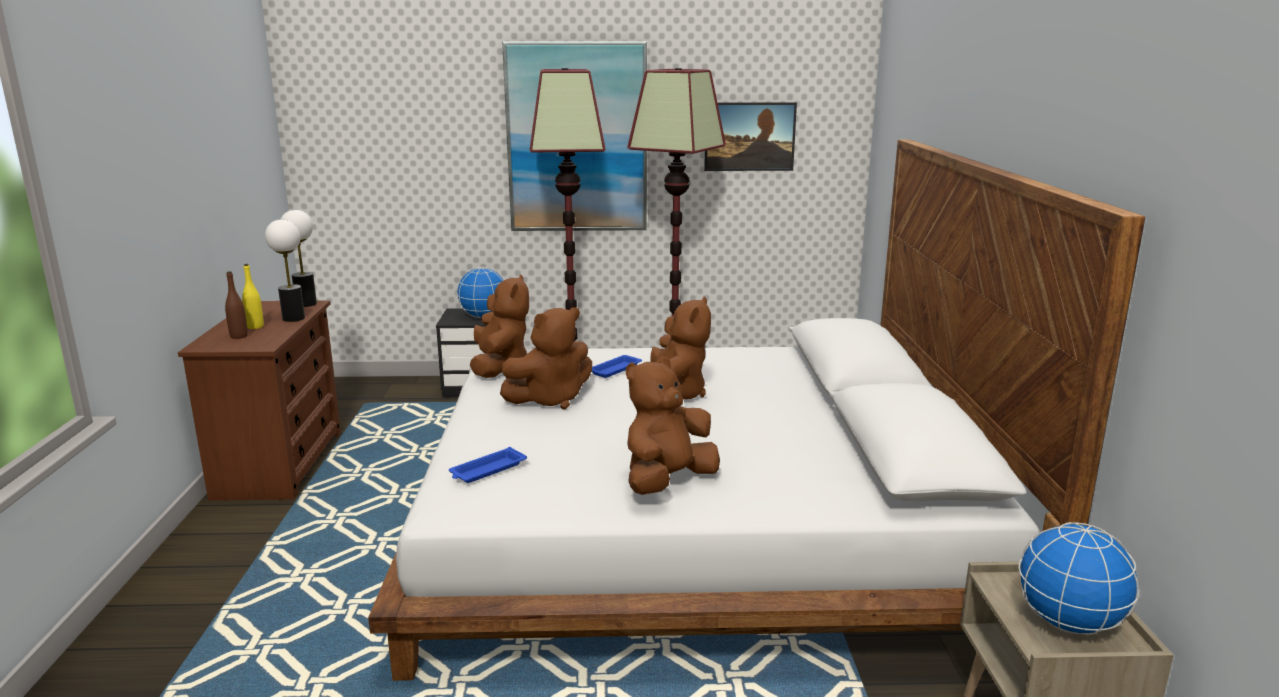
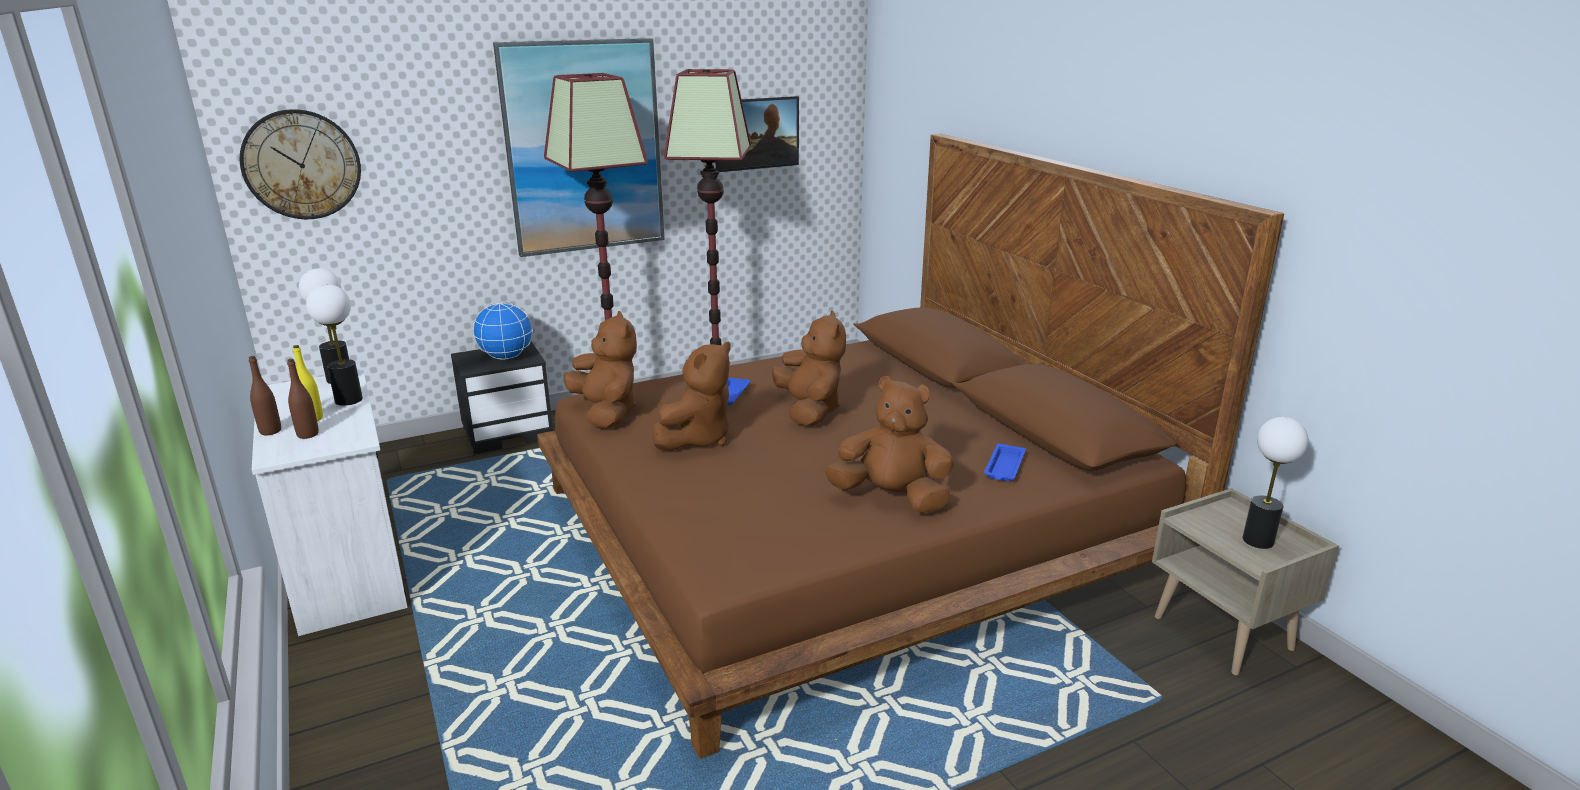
camera: 25 degrees left, 5 degrees up
(219, 330) = (270, 431): none -> brown bottle
(280, 463) = (348, 571): brown dresser -> white dresser
(343, 135) = (301, 164): none -> wall clock
(487, 470) = (720, 526): blue tray -> blue tray (1004, 467)
(667, 482) = (891, 498): brown plush toy -> brown plush toy turned 90 degrees clockwise
(695, 525) = (844, 531): white bed -> brown bed
(1069, 623) = (1258, 540): globe -> table lamp

